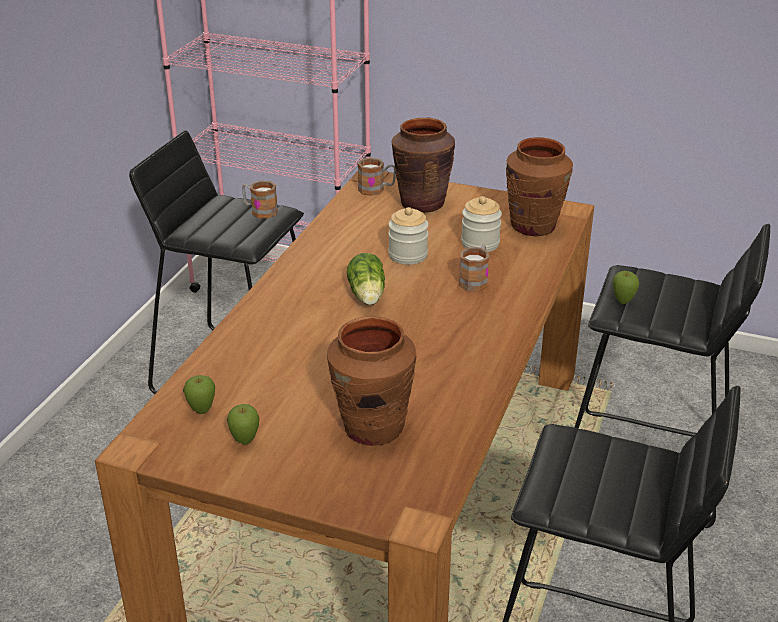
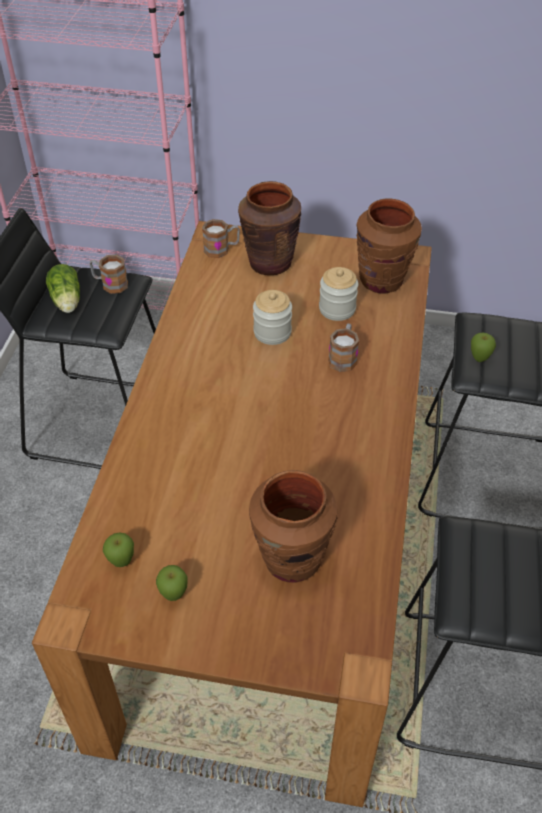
camera: 10 degrees left, 15 degrees up
(367, 296) = (246, 390): lettuce -> lettuce (67, 302)

